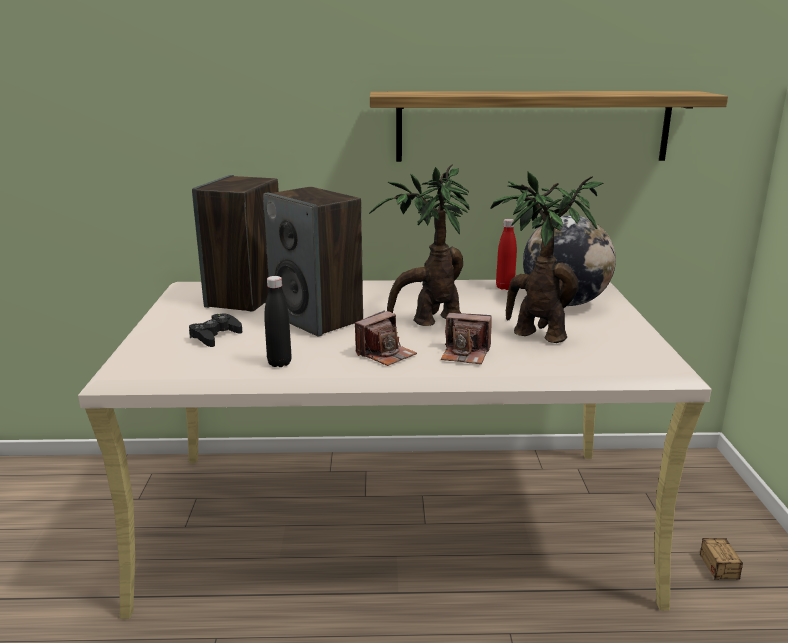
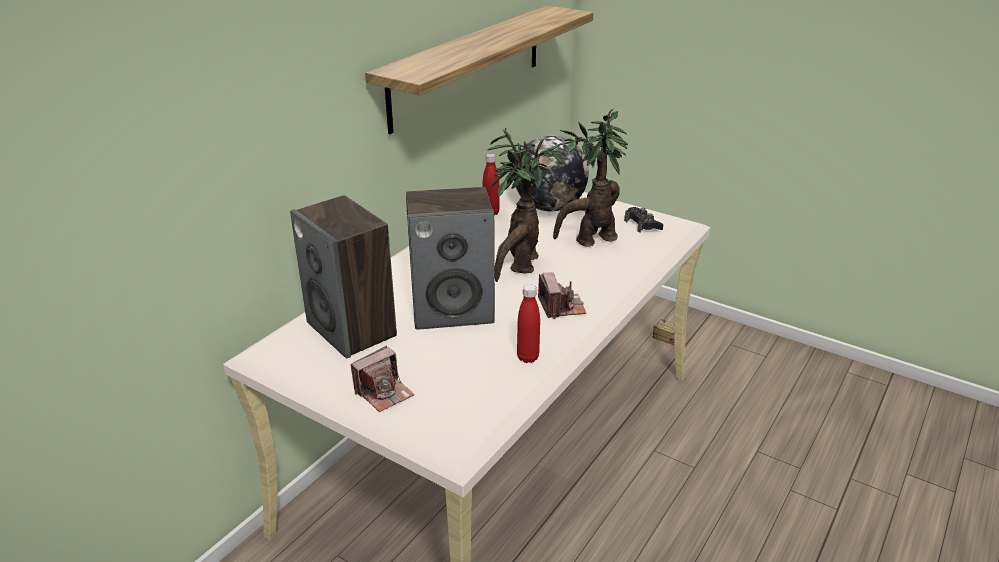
camera: 55 degrees left, 10 degrees up
(215, 336) = (431, 372): black game controller -> black game controller (642, 224)
(279, 363) = (528, 357): black bottle -> red bottle
(465, 354) = (595, 277): camera -> camera (384, 392)

